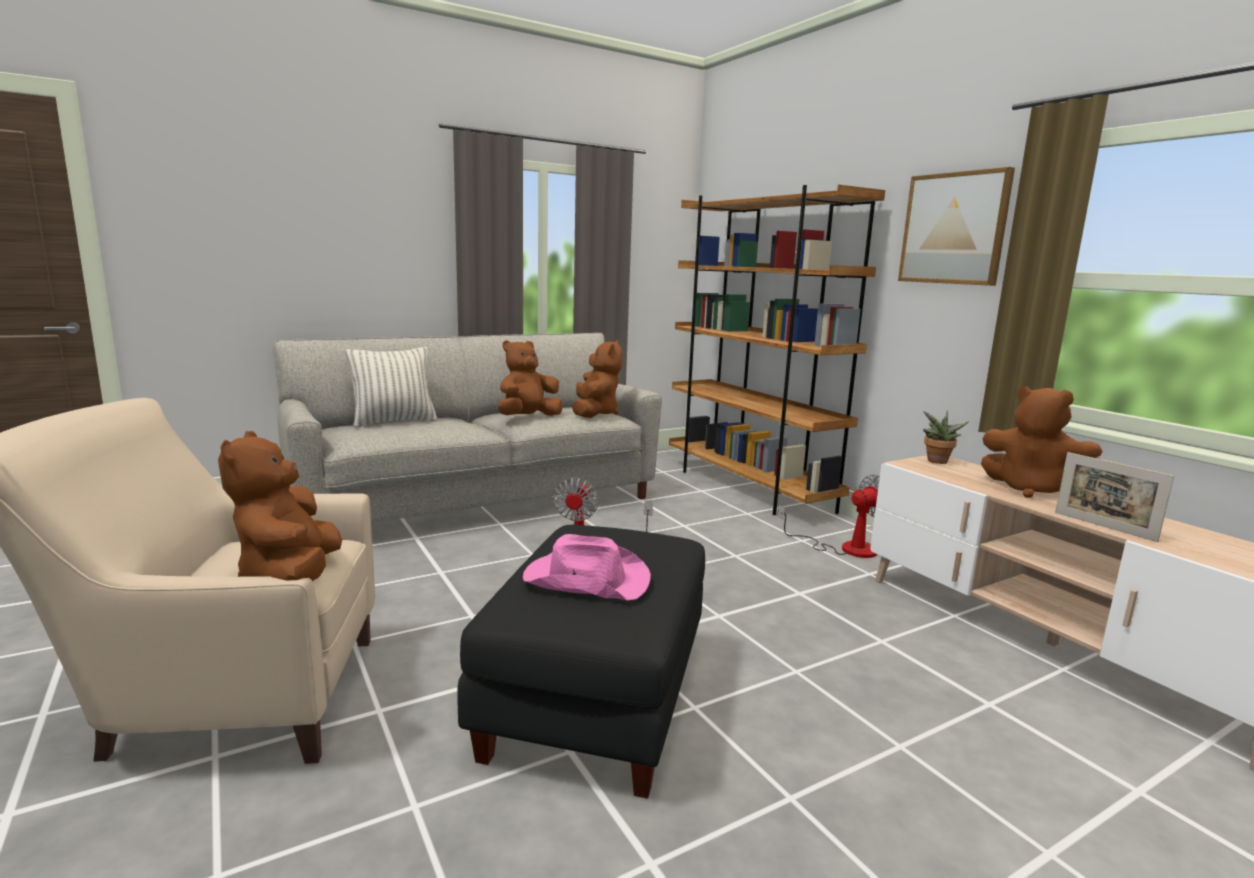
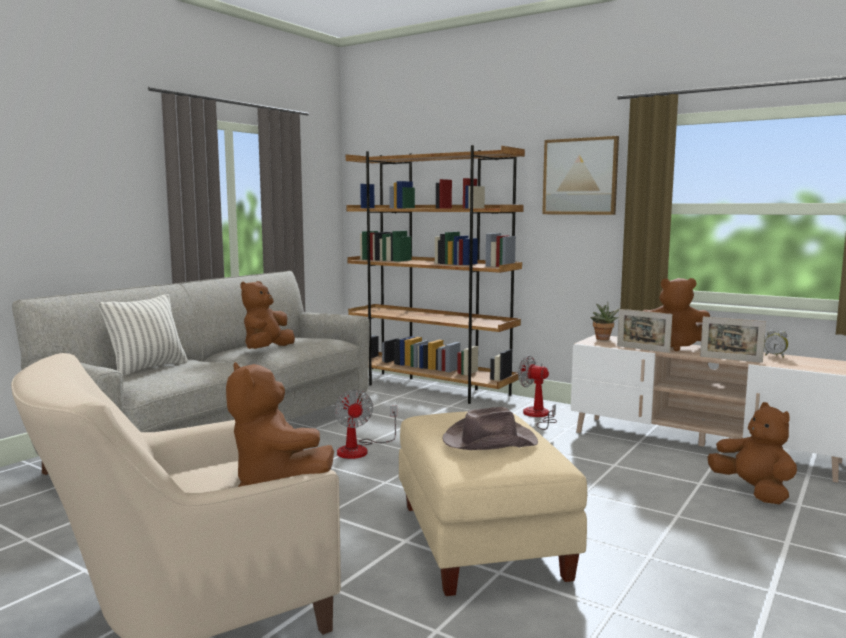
camera: 25 degrees left, 5 degrees down
(585, 579) = (488, 441): pink hat -> brown hat
(595, 413) = (317, 339): brown plush toy -> brown plush toy (753, 491)
(598, 700) = (483, 540): black ottoman -> beige ottoman
(845, 548) = (538, 416): fan -> fan turned 90 degrees counterclockwise
(975, 486) = (643, 349): none -> picture frame
(1200, 534) = (775, 356): none -> alarm clock

